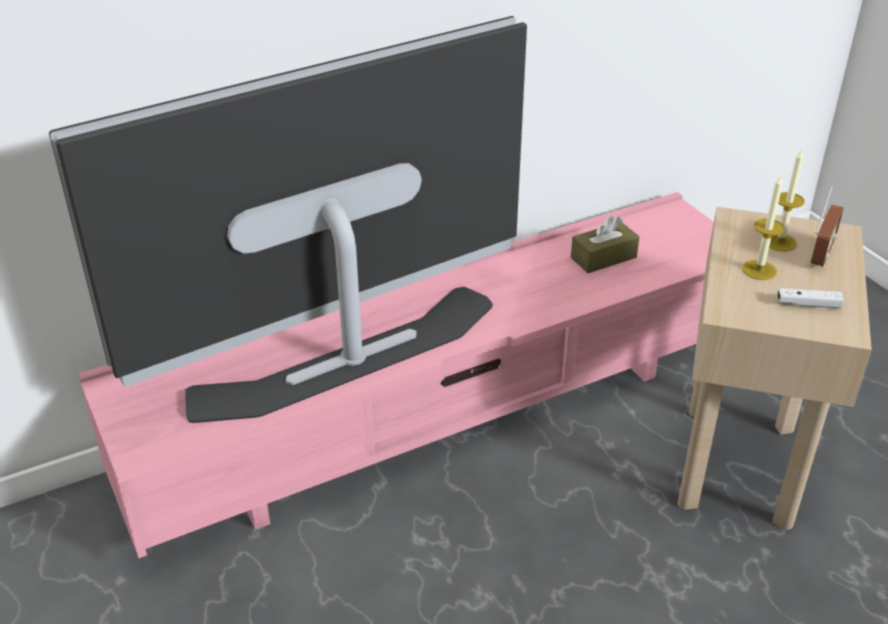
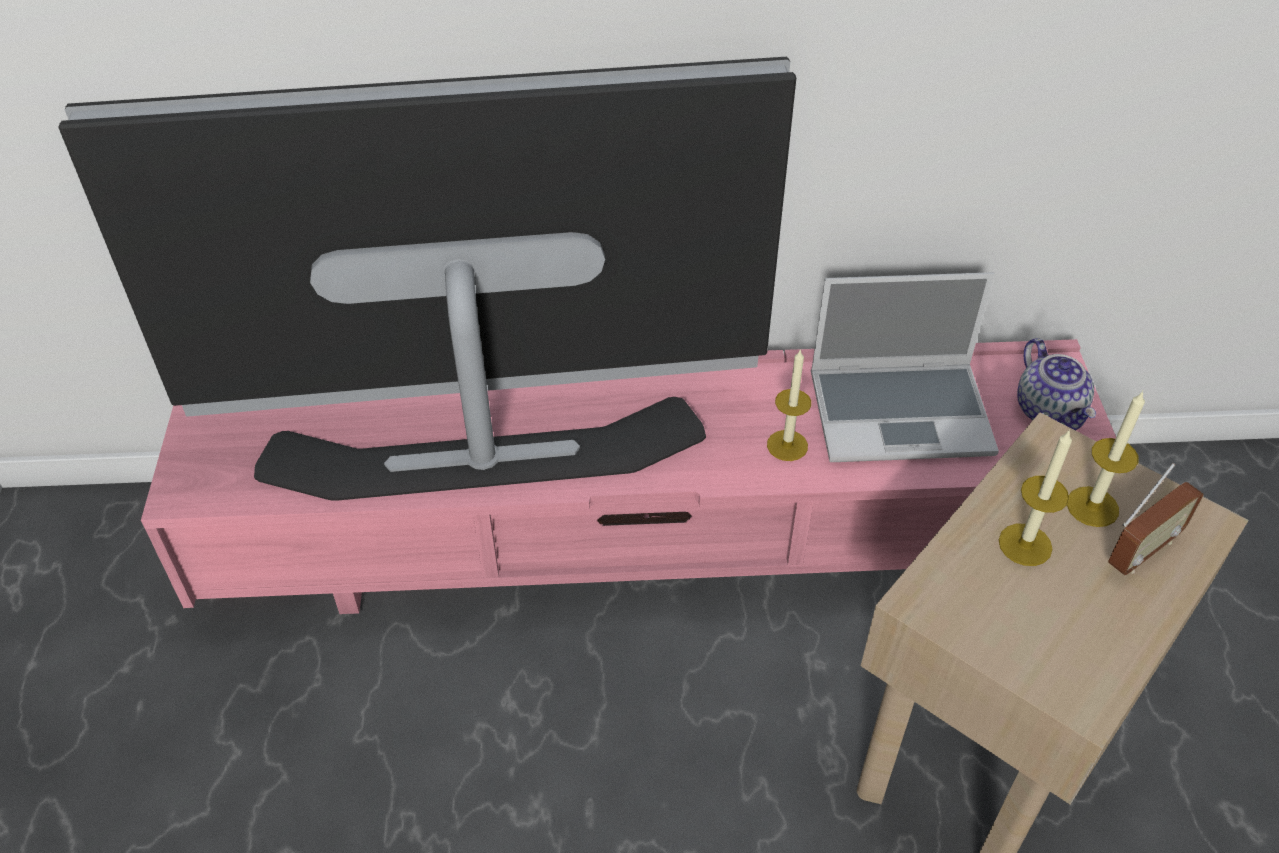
camera: 25 degrees right, 10 degrees up
(547, 294) = (787, 445): none -> candle
(603, 257) = (901, 412): brown tissue box -> laptop
(687, 233) = (1049, 411): none -> teapot
(808, 304) = (1058, 631): white game controller -> none

